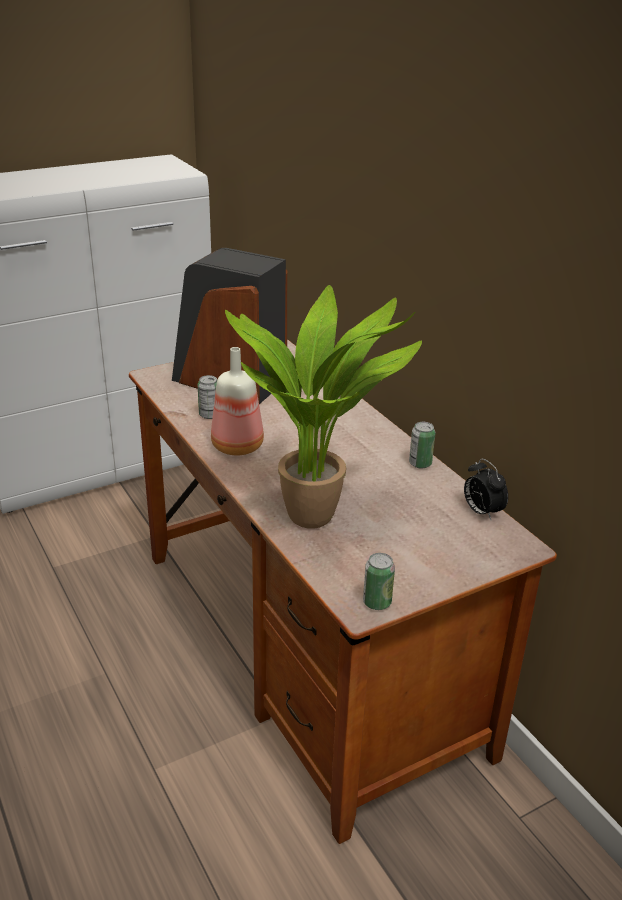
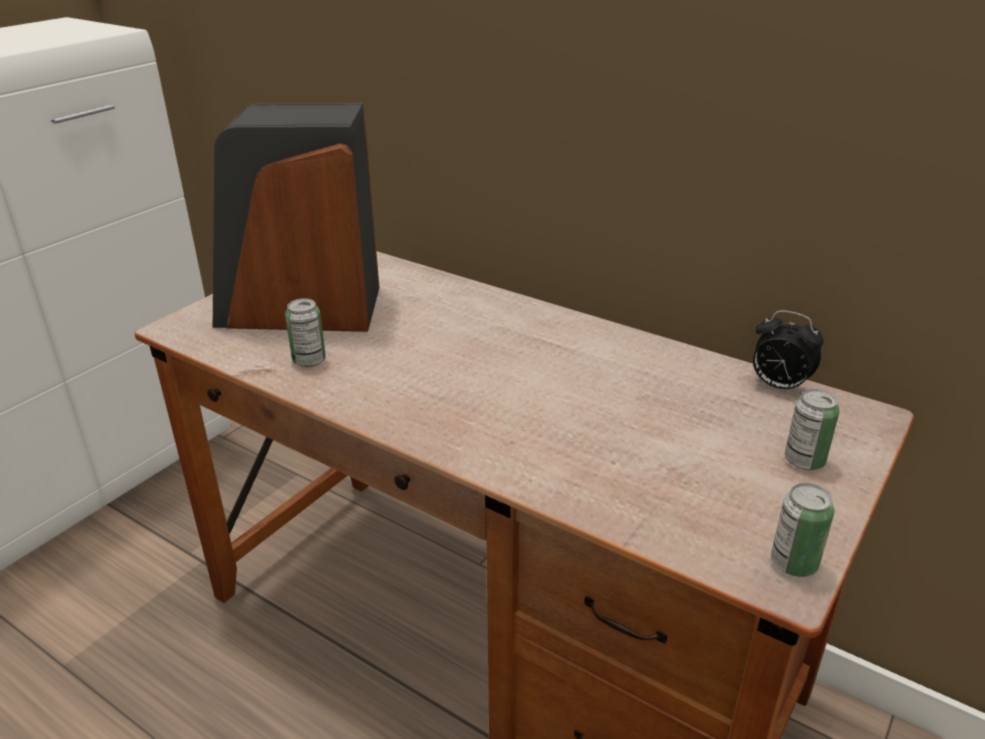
camera: 25 degrees left, 0 degrees up
(239, 447) = (390, 393): bottle -> none
(317, 515) = (587, 458): potted plant -> none
(420, 463) = (646, 347): can -> can (804, 460)

